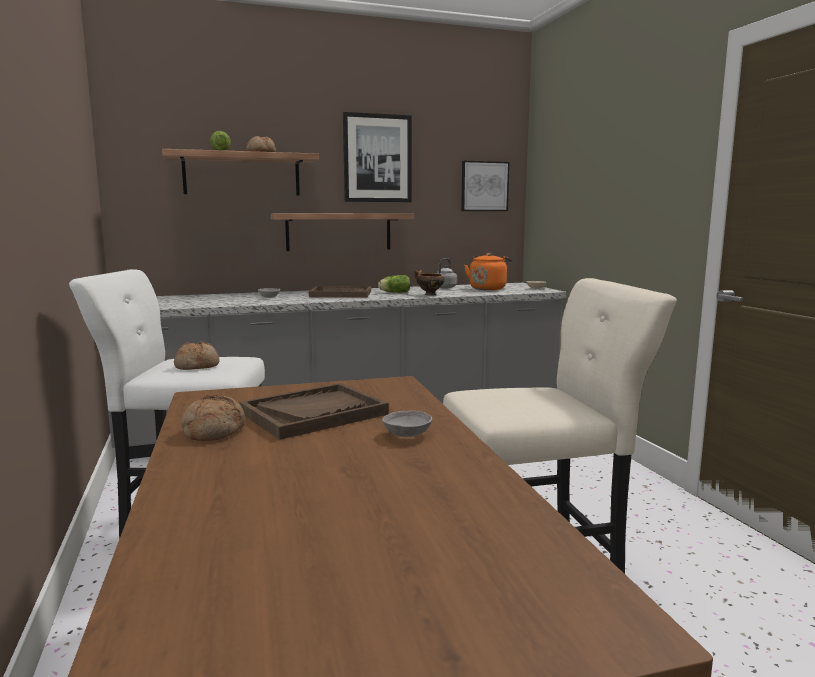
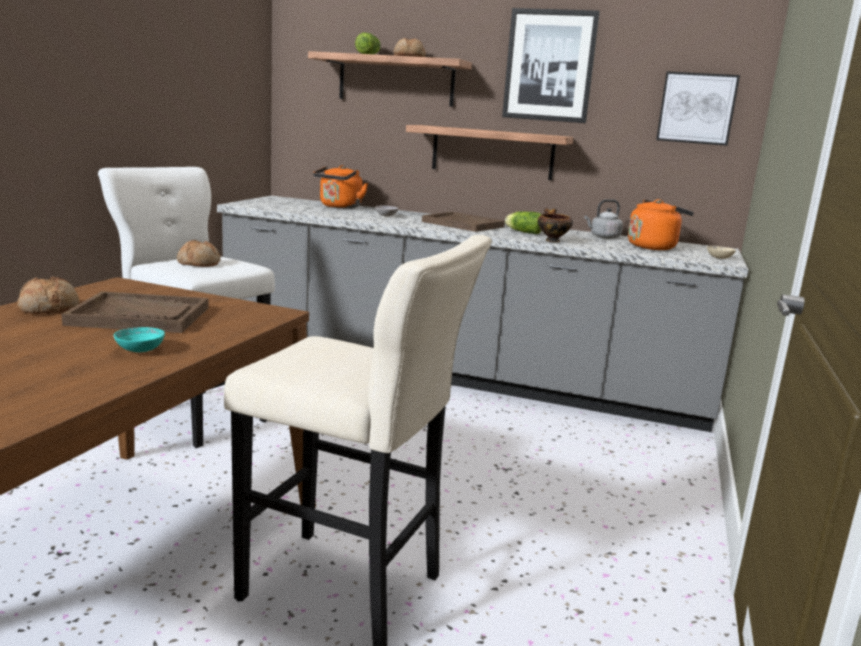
camera: 35 degrees right, 5 degrees up
(208, 297) = (339, 207): none -> orange kettle
(407, 435) = (140, 350): grey bowl -> turquoise bowl

